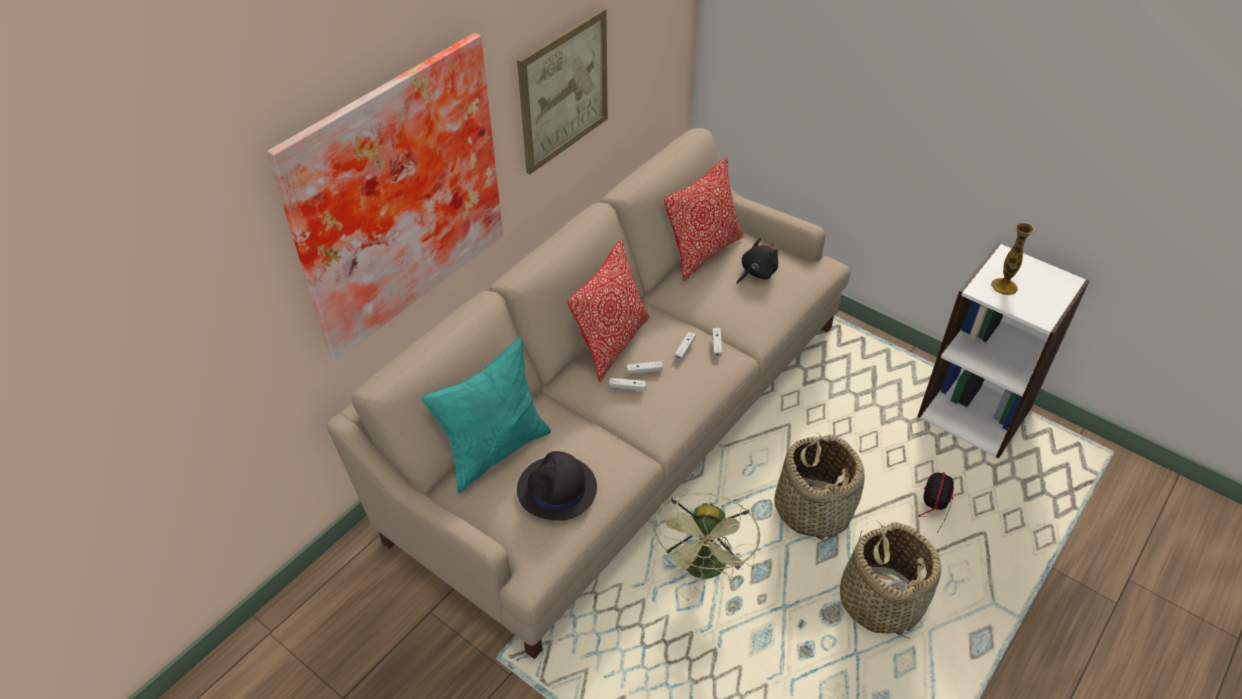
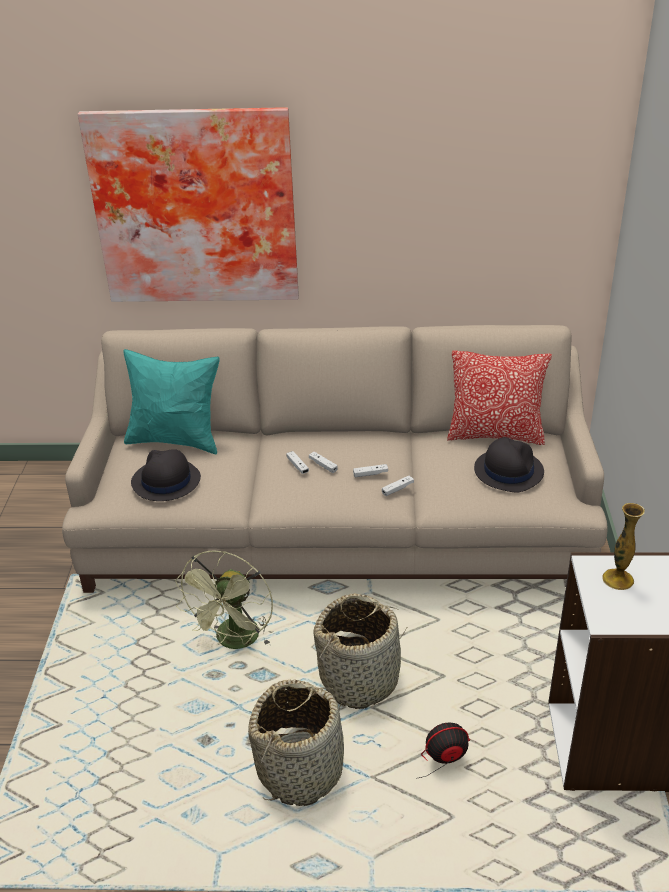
camera: 55 degrees right, 10 degrees down
(564, 91) = (402, 210): picture -> none
(612, 343) = (335, 439): pillow -> none
(704, 570) = (235, 642): green fan -> green fan turned 45 degrees counterclockwise
(756, 272) = (508, 470): black plush toy -> black hat

